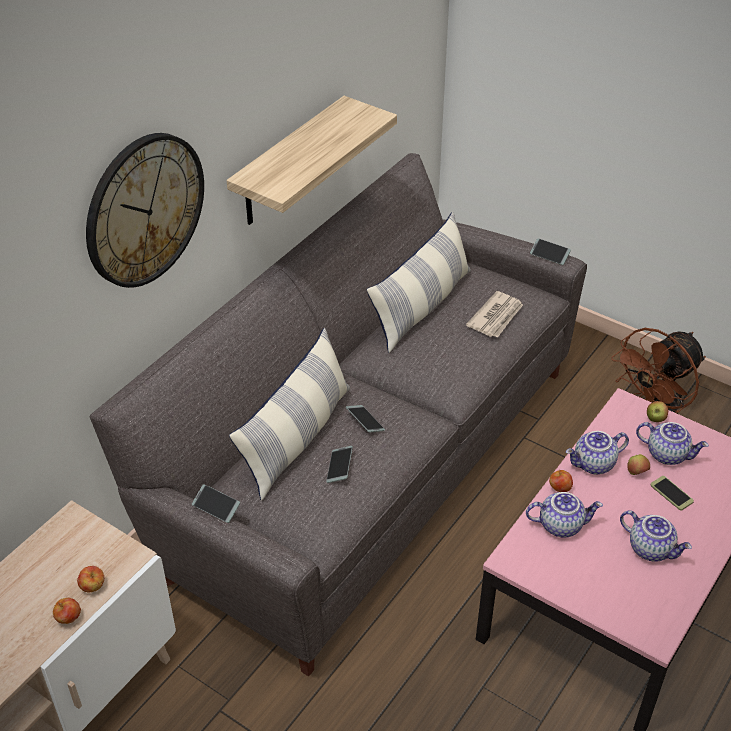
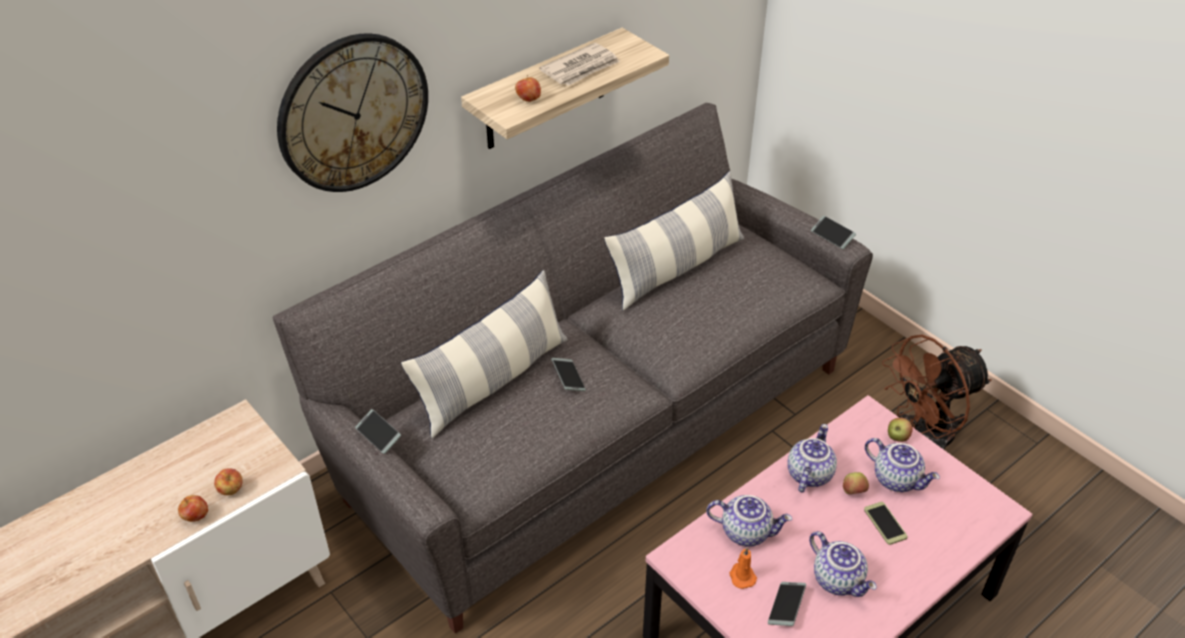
camera: 15 degrees right, 0 degrees up
(339, 467) = (523, 420): phone -> phone (786, 607)
(496, 317) = (751, 293): newspaper -> newspaper (581, 68)
(559, 488) = (760, 492): apple -> apple (528, 100)
(571, 563) = (741, 576): none -> orange candle
(594, 465) = (808, 474): teapot -> teapot turned 120 degrees clockwise

